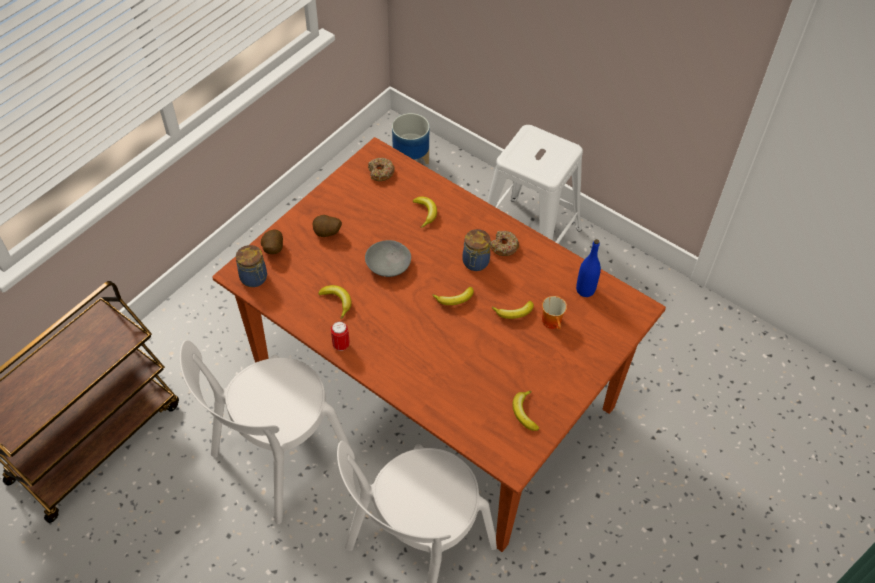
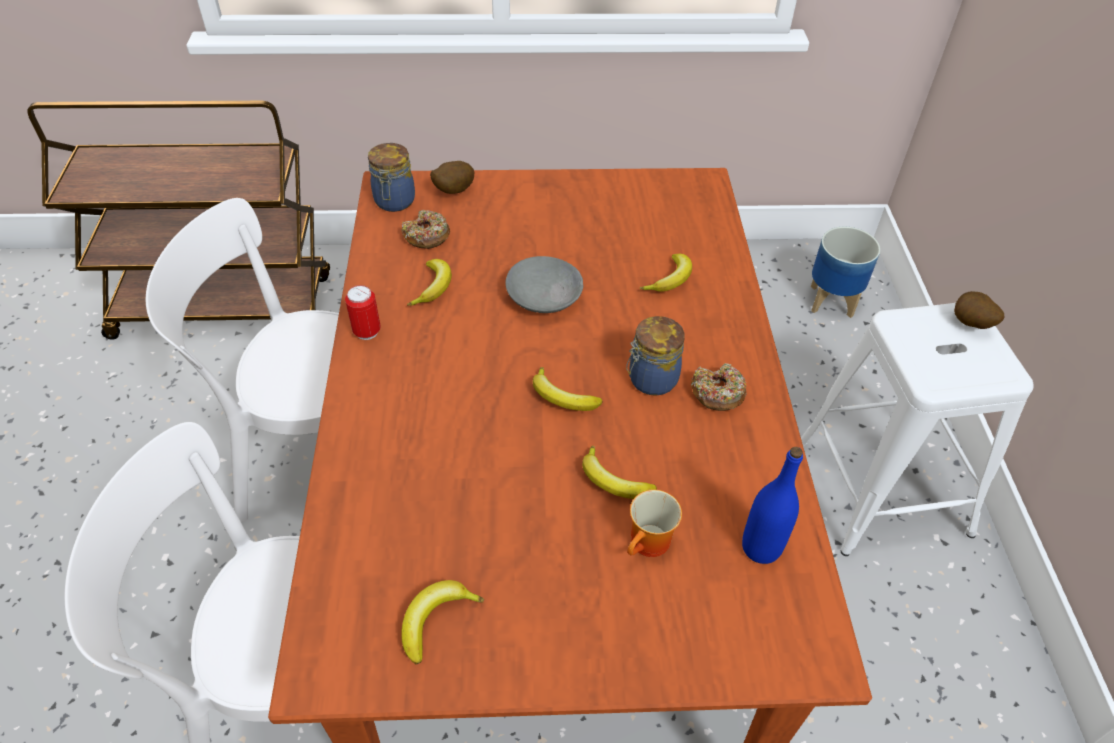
camera: 50 degrees right, 5 degrees down
(327, 234) = (528, 217): potato -> potato (970, 325)
(381, 173) = (679, 204): donut -> donut (426, 236)

